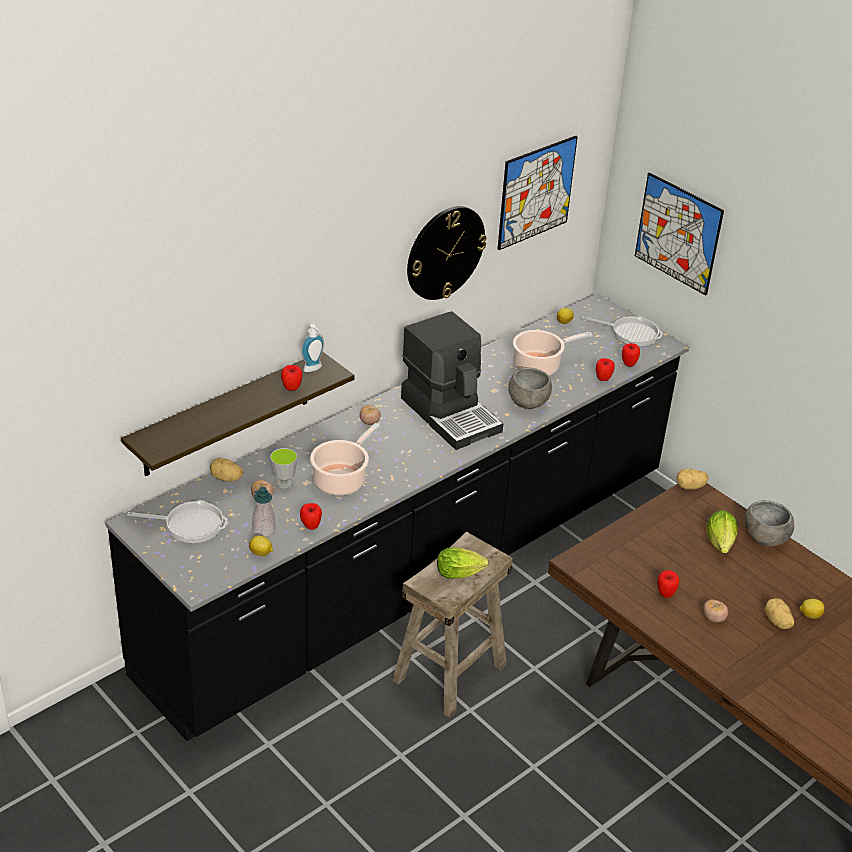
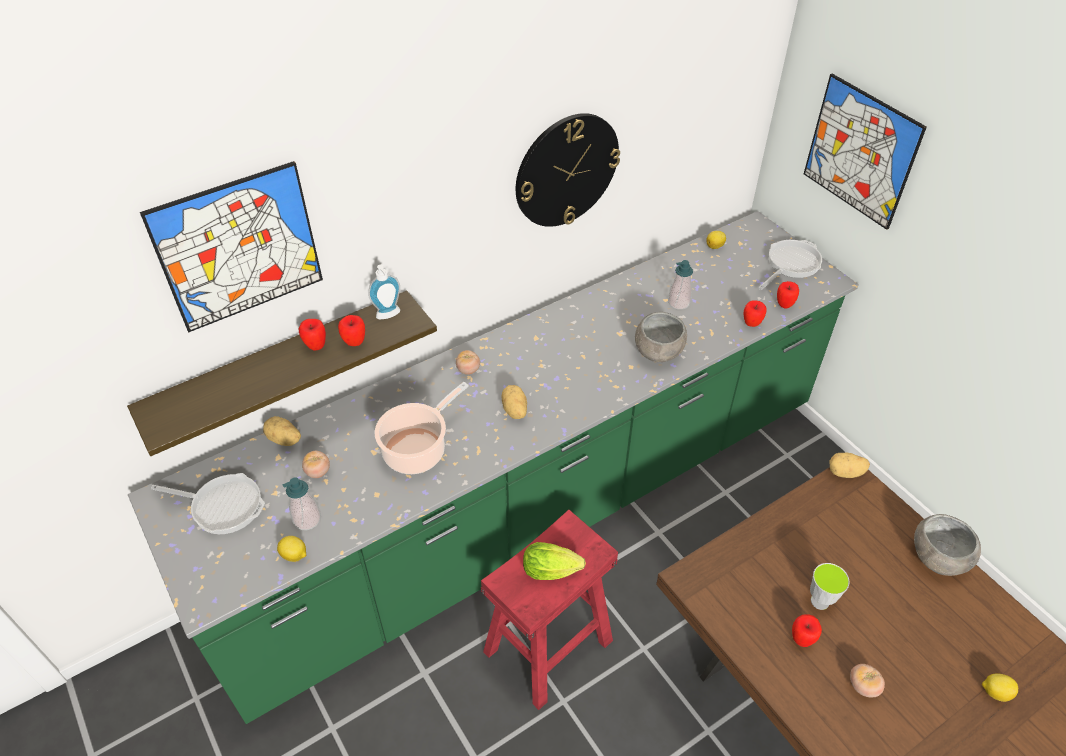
camera: 10 degrees right, 10 degrees up
(284, 484) = (348, 451): cup -> cup (820, 601)
(311, 527) = (364, 518): apple -> apple (316, 346)
(416, 572) = (533, 510): black counter -> green counter
(449, 671) = (548, 645): beige stool -> red stool
(451, 414) = (565, 363): coffee machine -> none
(536, 192) = (688, 96): picture -> picture (239, 248)
(539, 366) = (678, 303): cooking pot -> soap dispenser
(631, 333) = (791, 264): frying pan -> frying pan turned 75 degrees counterclockwise
(720, 545) = (878, 565): lettuce -> none
(777, 622) = (949, 700): potato -> potato (514, 410)

